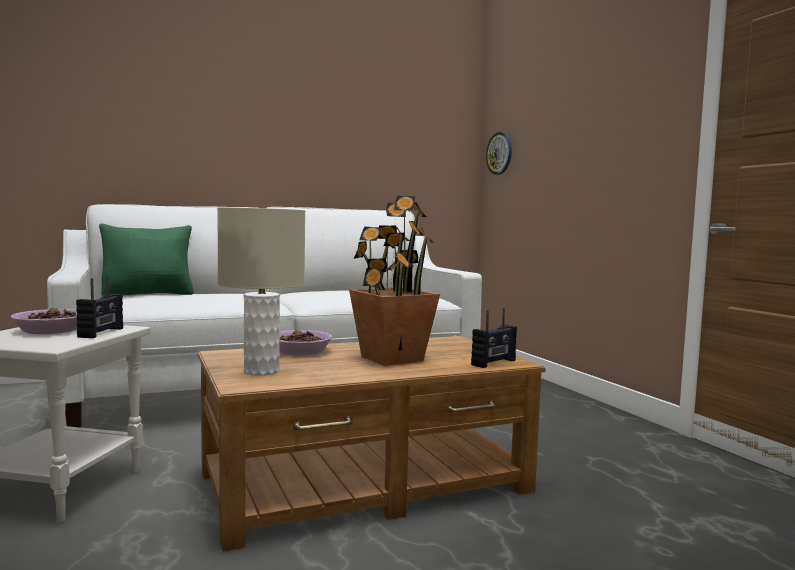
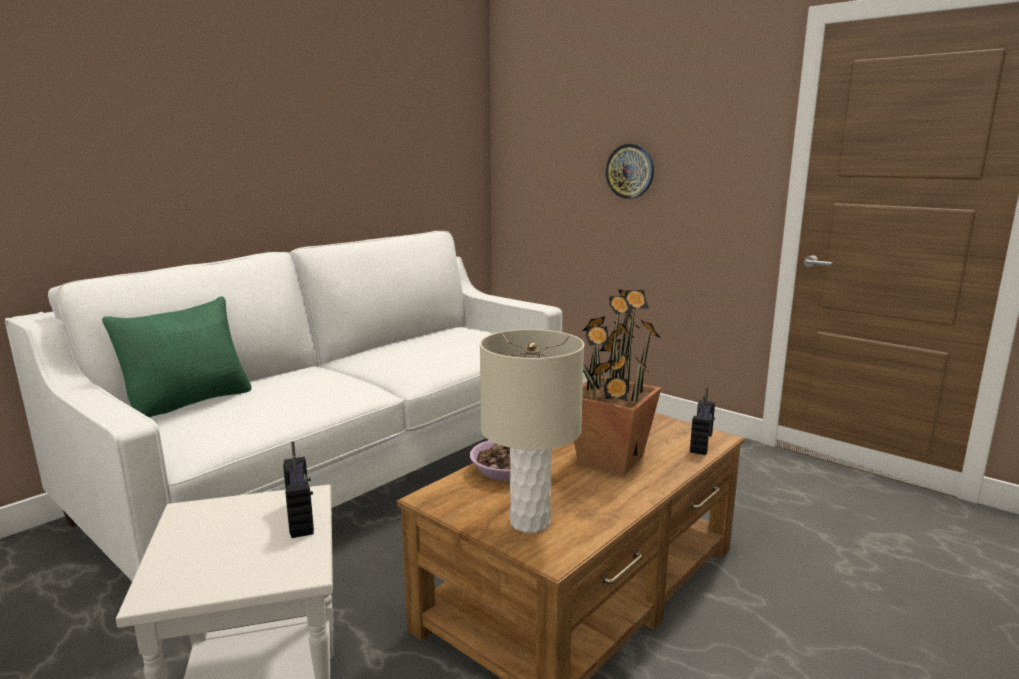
camera: 25 degrees left, 10 degrees up
(51, 330) = (222, 530): bowl -> none
(499, 153) = (521, 150): wall clock -> wall clock (630, 171)

